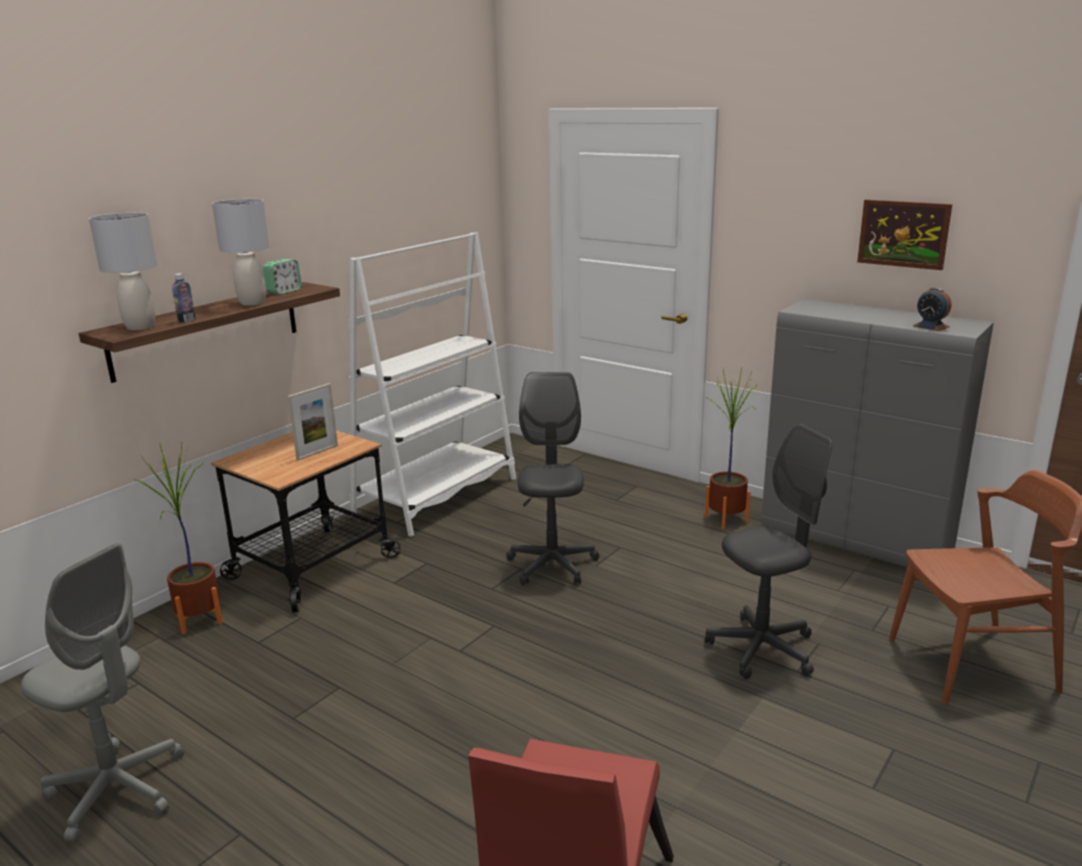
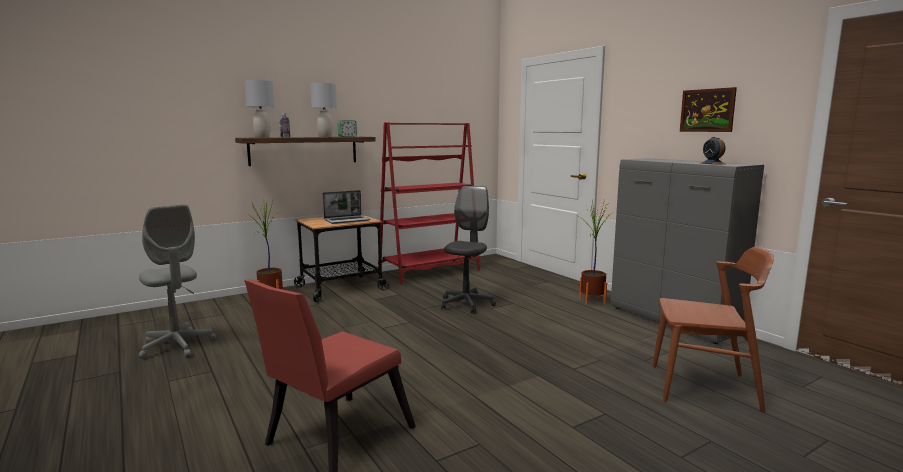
camera: 20 degrees right, 10 degrees down
(317, 452) = (347, 220): picture frame -> laptop
(437, 497) = (430, 272): white bookcase -> red bookcase
(762, 649) = (559, 356): grey office chair -> none

